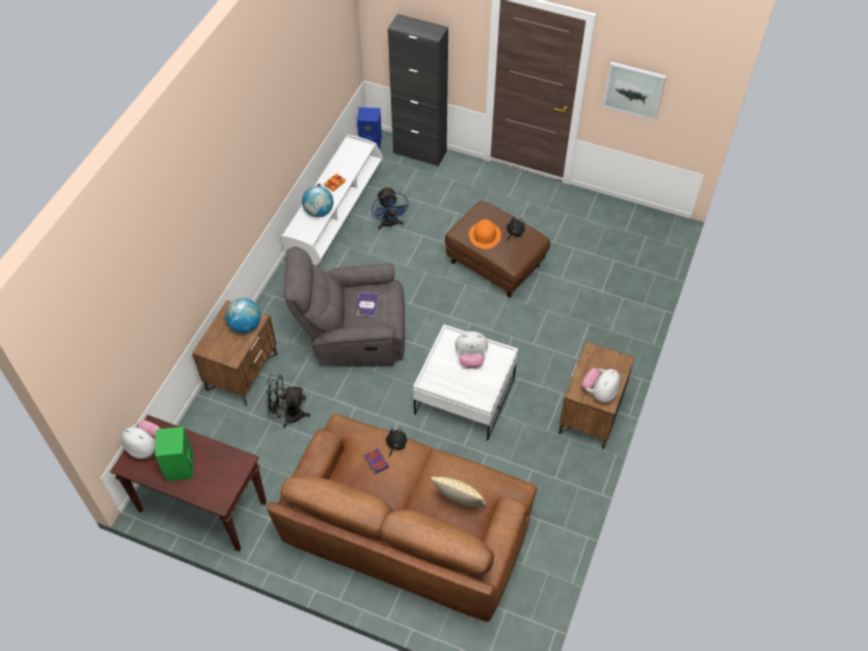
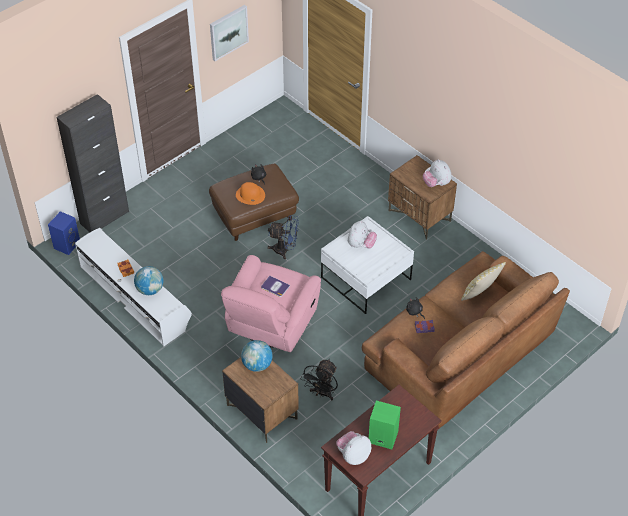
camera: 65 degrees left, 5 degrees down
(353, 337) = (270, 327): grey armchair -> pink armchair
(390, 224) = (170, 264): blue fan -> blue fan (285, 250)

